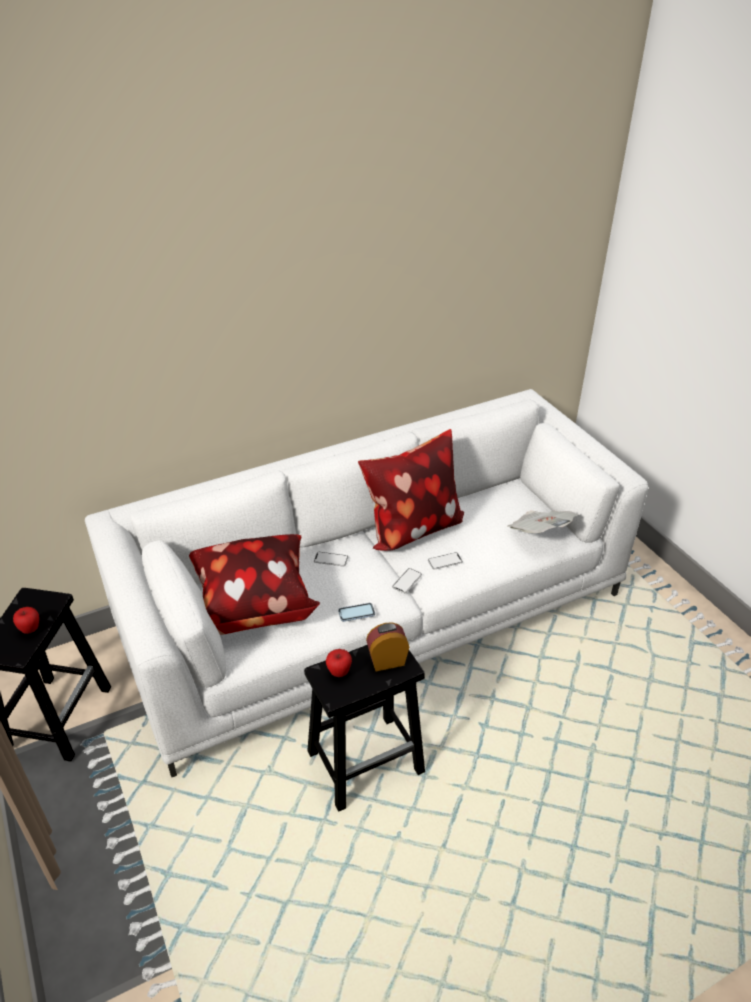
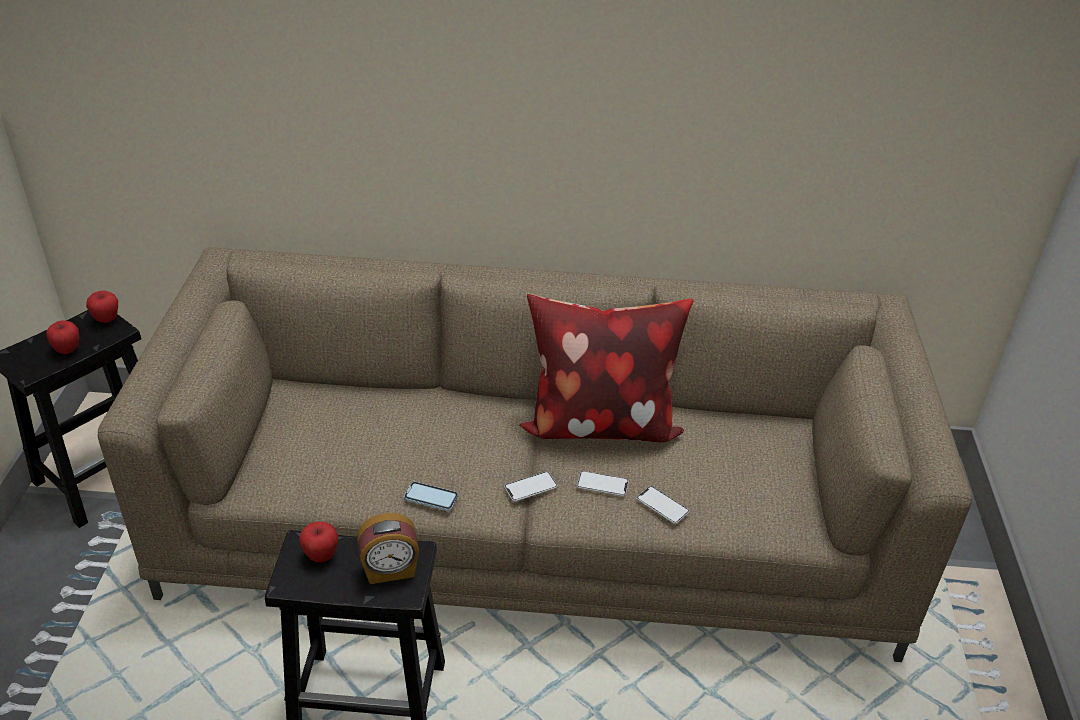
camera: 30 degrees right, 0 degrees up
(39, 597) = (107, 319): none -> apple
(253, 604) = (324, 430): pillow -> none
(331, 559) = (461, 418): phone -> phone (662, 506)
(375, 613) = (534, 524): white sofa -> brown sofa
(387, 660) = (390, 570): alarm clock -> alarm clock turned 150 degrees clockwise
(539, 533) = (772, 506): newspaper -> none

